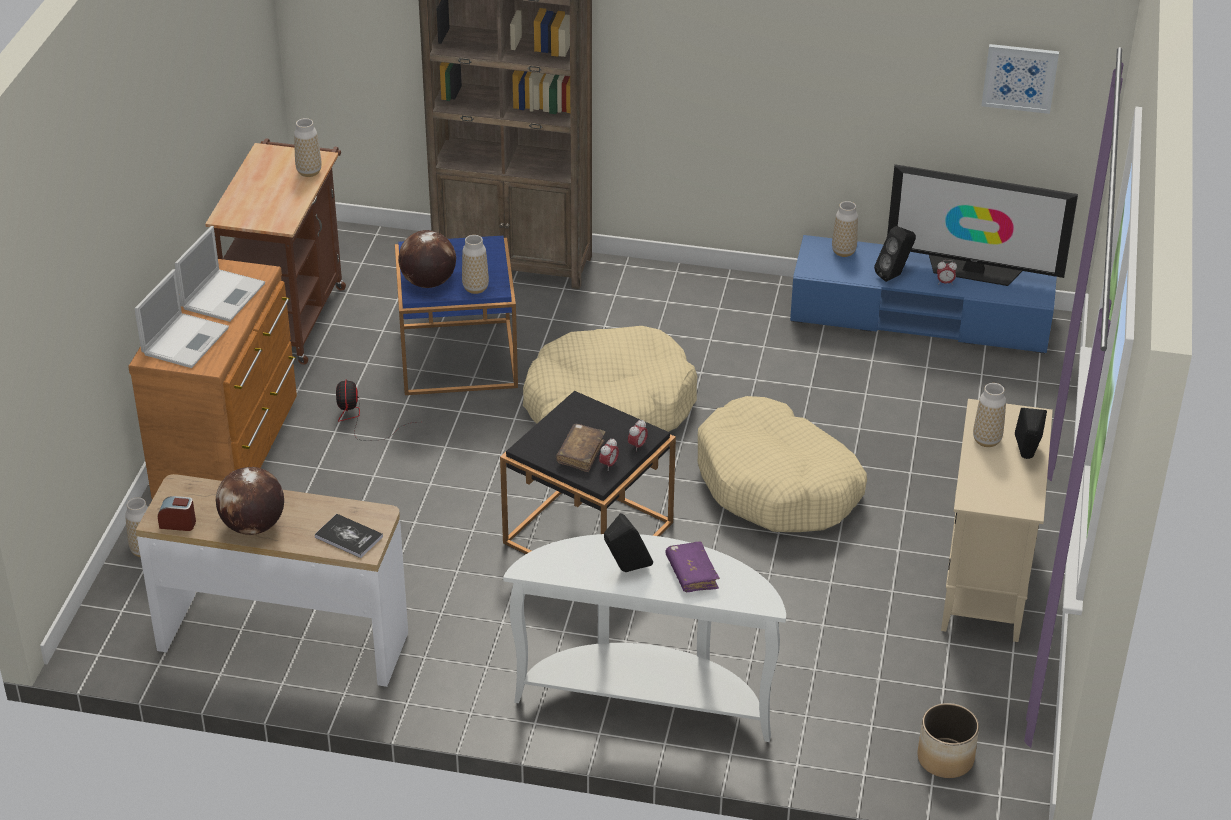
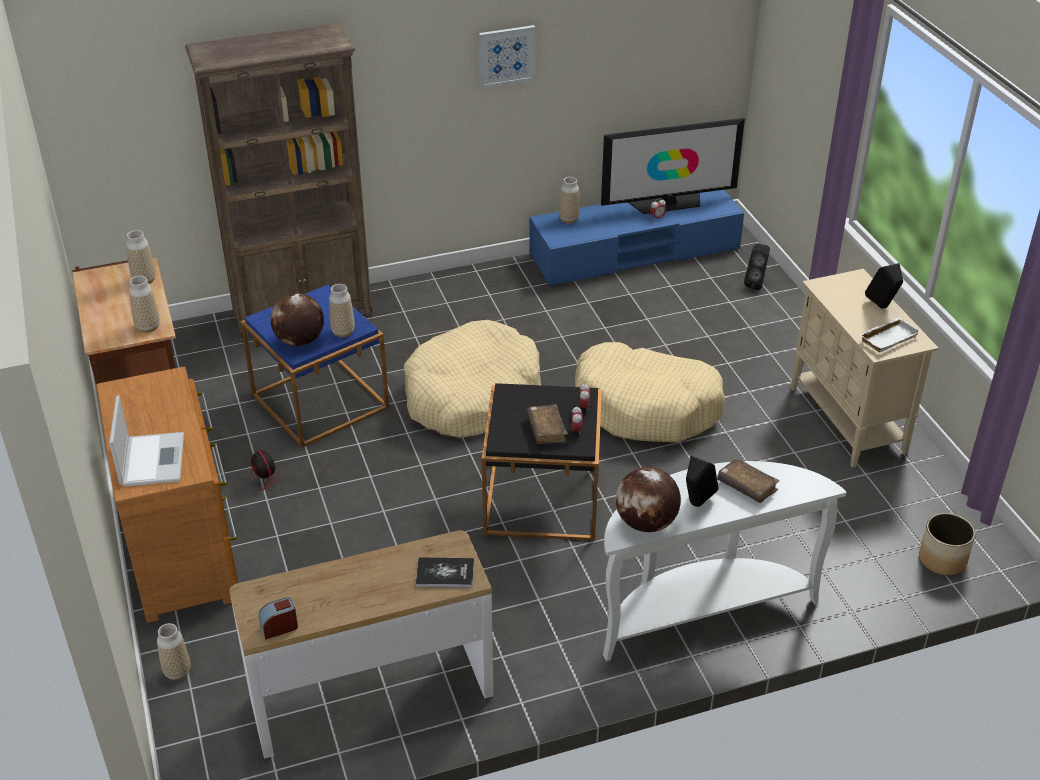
camera: 30 degrees left, 0 degrees up
(224, 295) = (153, 407): laptop -> none
(253, 526) = (351, 600): globe -> globe (646, 523)
(691, 573) = (746, 486): purple book -> brown book
(894, 275) = (619, 224): black speaker -> black speaker (757, 283)
(986, 440) = (845, 305): vase -> vase (148, 327)
(997, 490) = (887, 337): none -> white tray
(1019, 77) = (684, 38): picture -> picture (506, 56)

